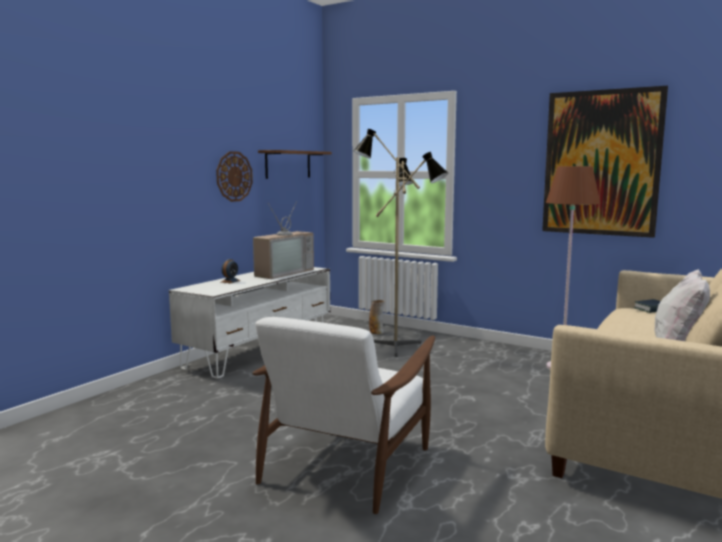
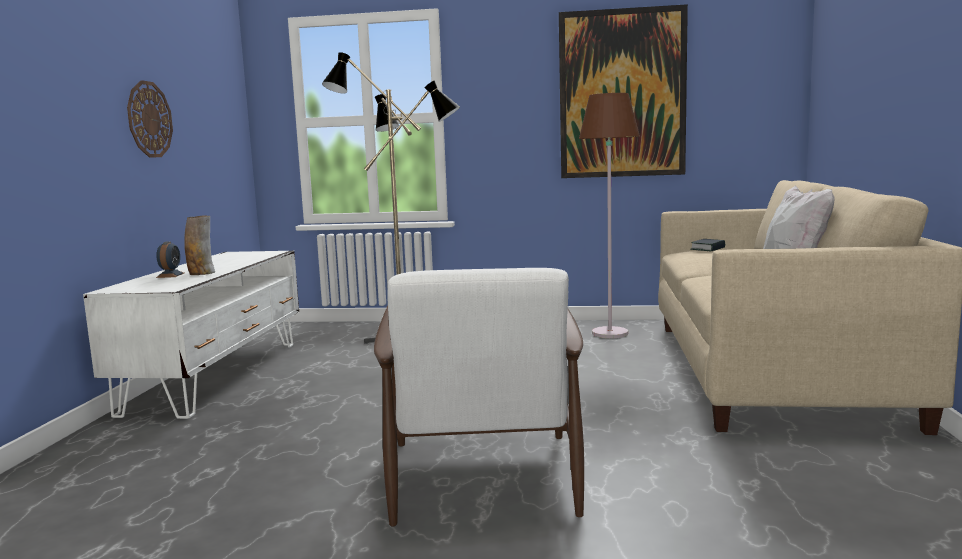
camera: 25 degrees left, 0 degrees up
(282, 272) = (233, 260): television -> none
(288, 164) = (210, 108): shelf -> none
(376, 332) = (360, 331): vase -> vase (201, 273)

